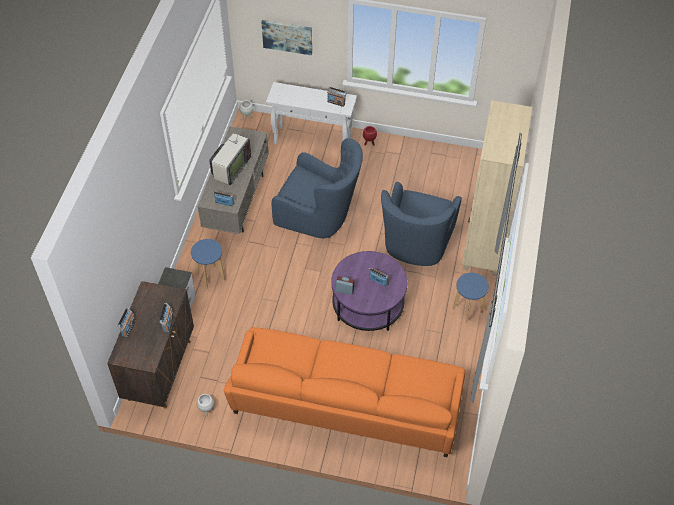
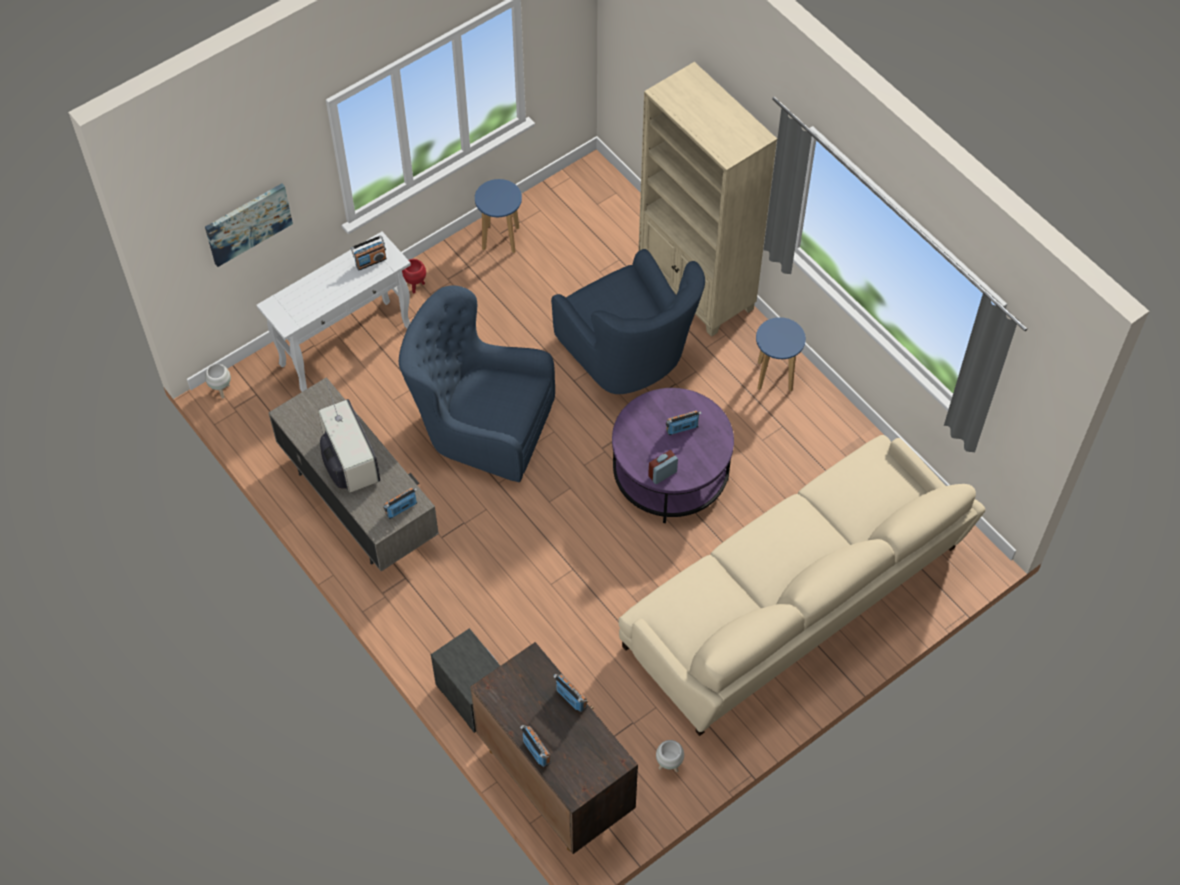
camera: 50 degrees left, 5 degrees up
(210, 276) = (458, 620): blue stool -> blue stool (500, 239)
(319, 216) = (480, 426): blue armchair -> blue armchair turned 135 degrees counterclockwise
(346, 404) = (793, 600): orange sofa -> beige sofa

